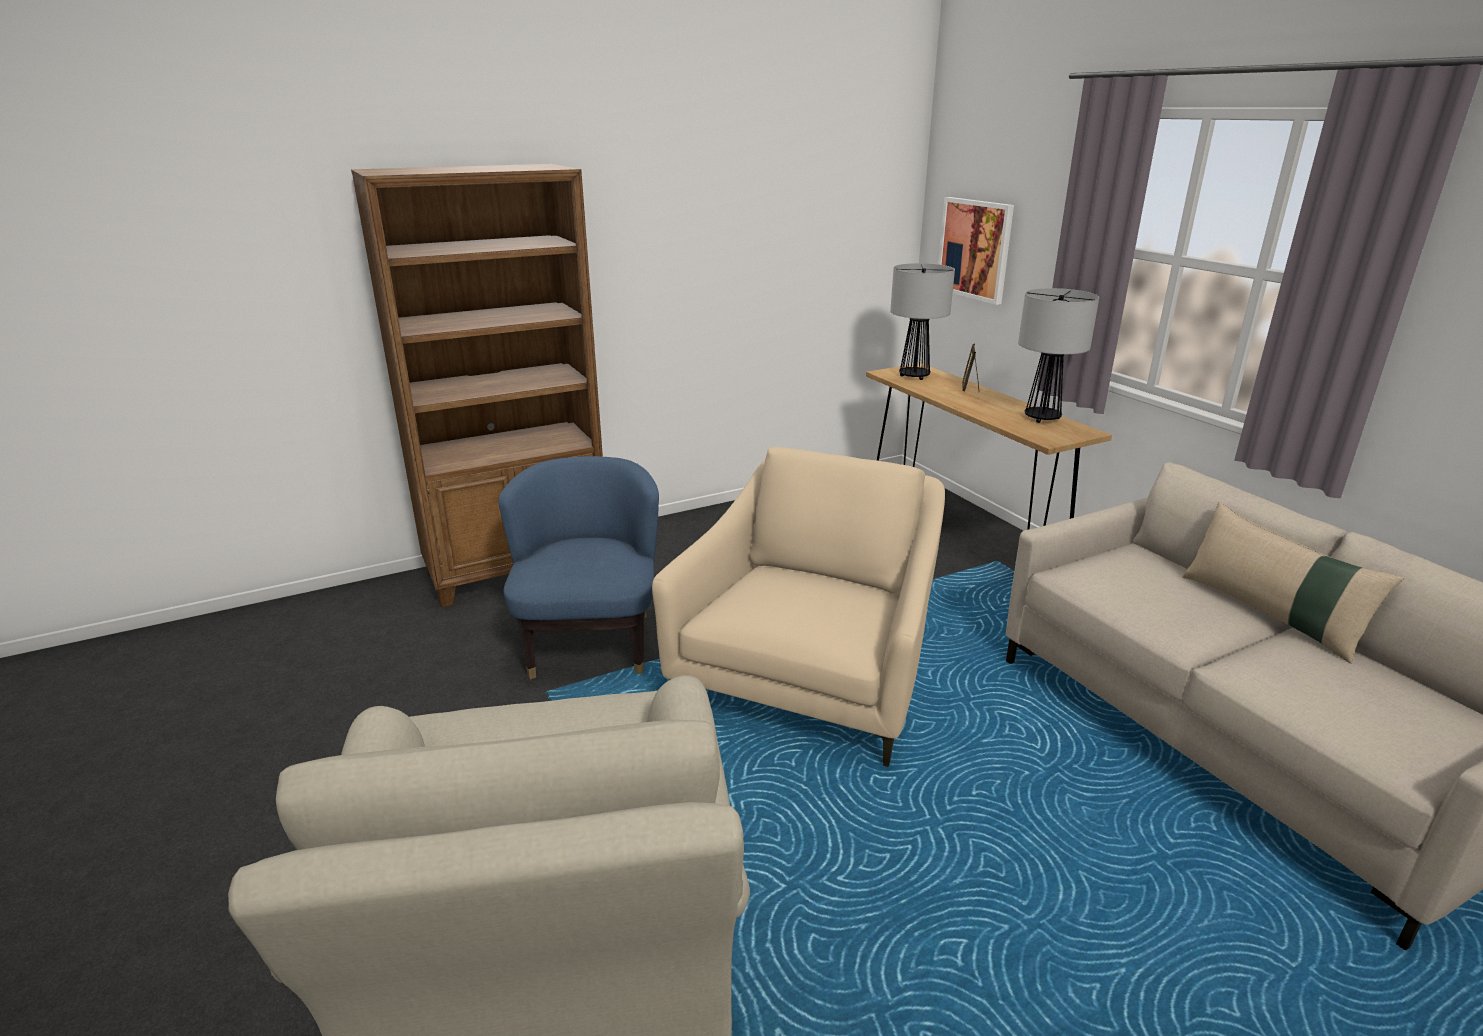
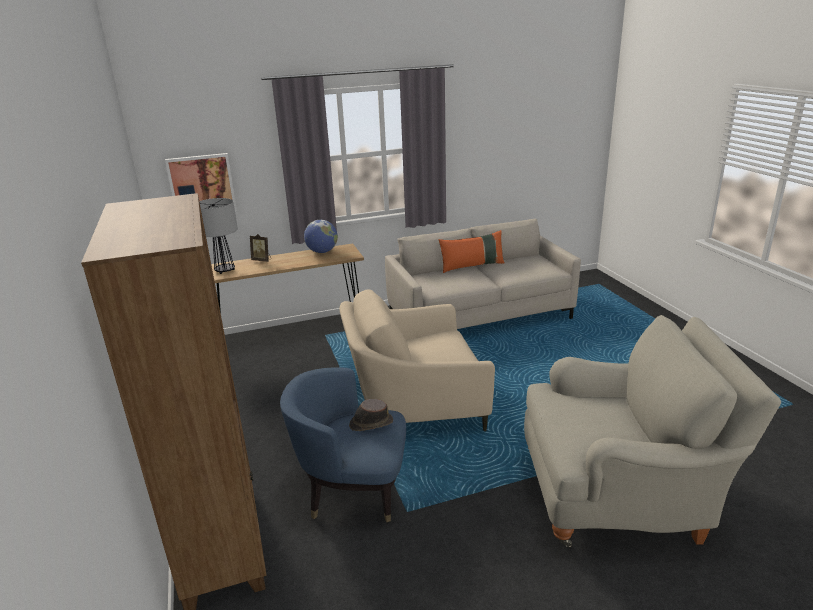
camera: 80 degrees left, 0 degrees up
(605, 565) = (370, 423): none -> brown hat
(810, 677) = (416, 406): beige armchair -> beige armchair turned 45 degrees counterclockwise
(1042, 418) = (322, 252): table lamp -> globe
(1270, 614) = (472, 266): beige pillow -> orange pillow

